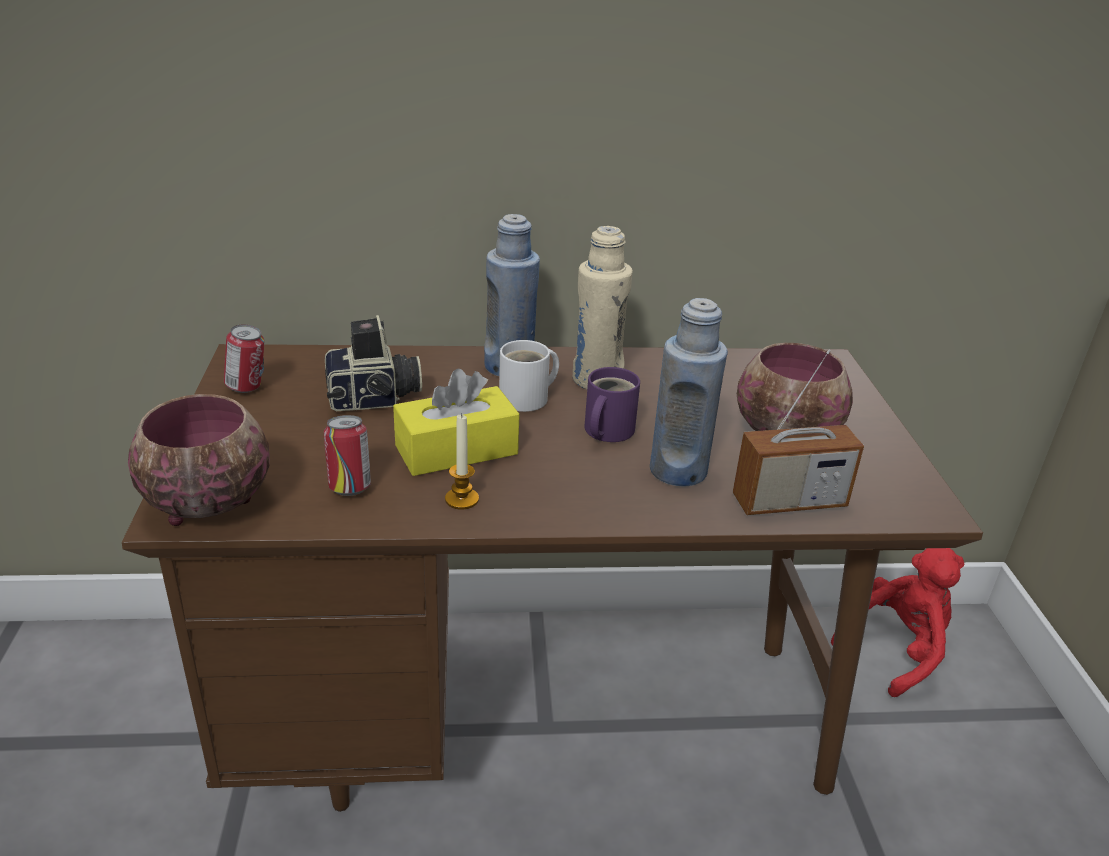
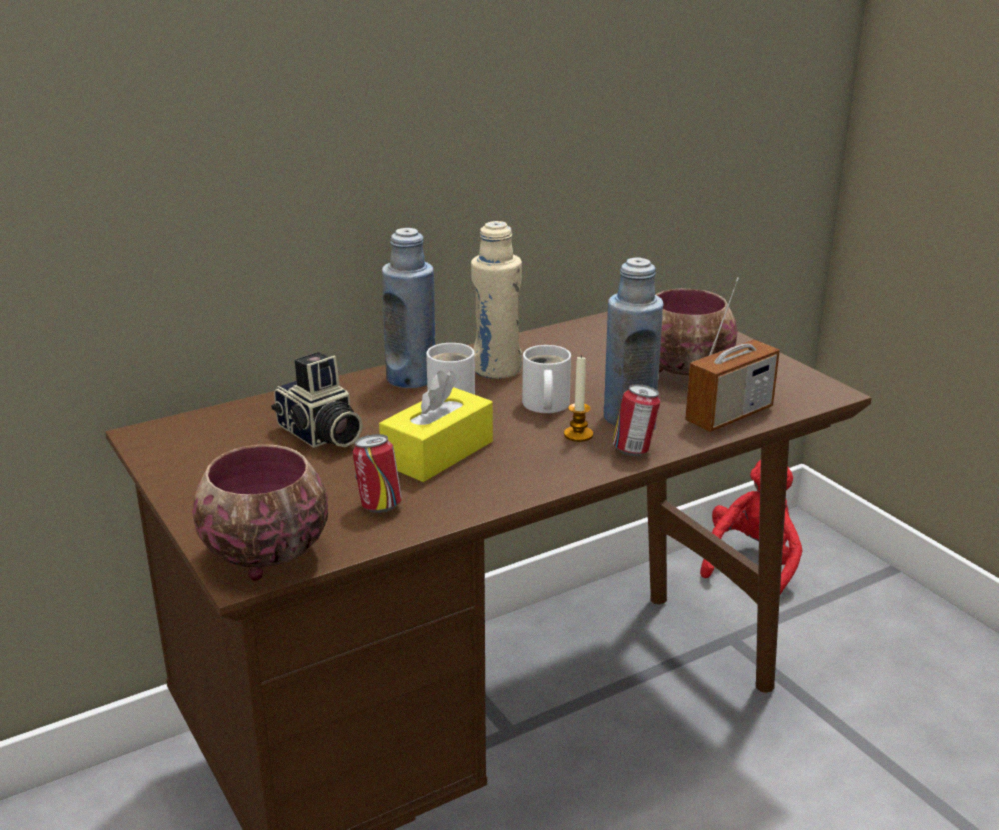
camera: 25 degrees left, 5 degrees down
(247, 388) = (185, 459): can -> can (634, 451)
(374, 399) = (319, 435): camera -> camera turned 90 degrees clockwise
(462, 499) = (483, 486): candle -> candle (578, 435)
(605, 431) = (544, 405): purple mug -> white mug

